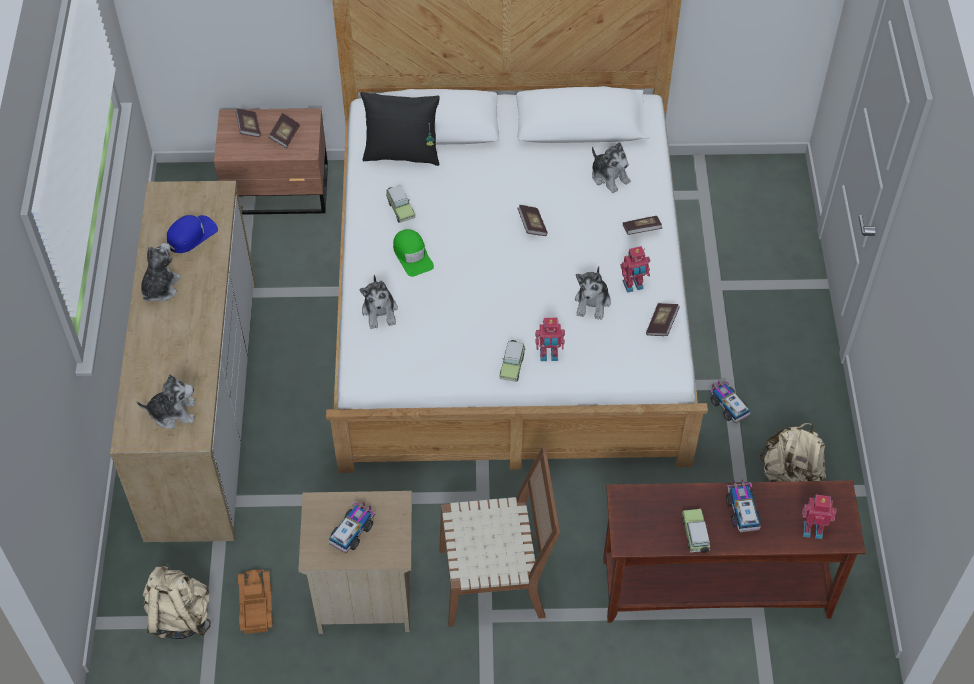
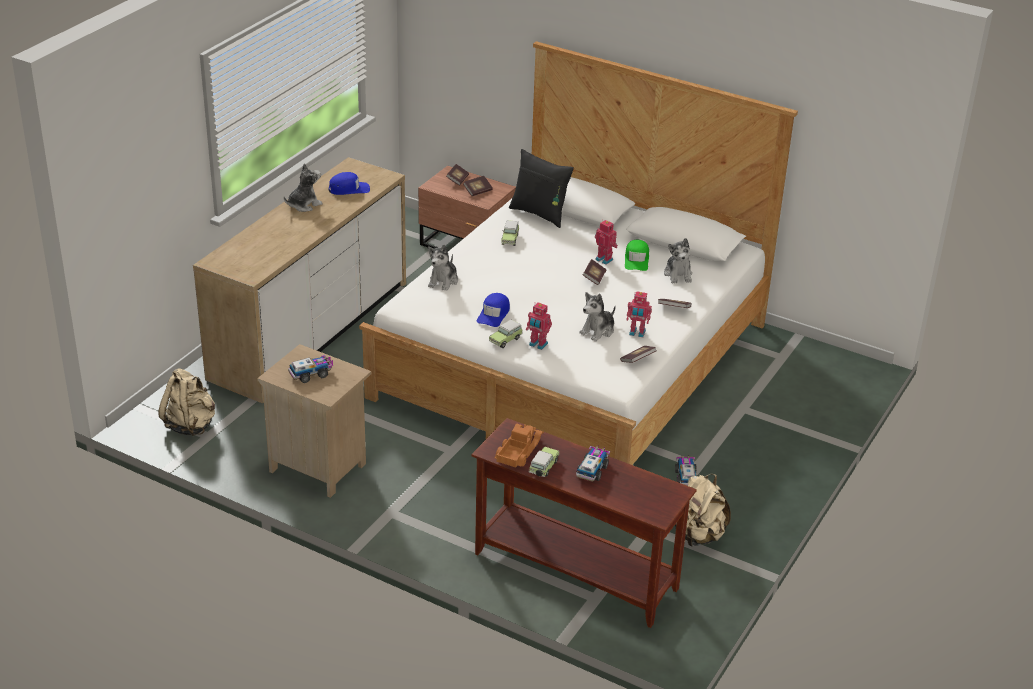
camera: 30 degrees right, 20 degrees down
(173, 412) = (250, 261): plush toy -> none
(255, 605) = (243, 440): toy truck -> toy truck (517, 451)
(412, 255) = (494, 263): green cap -> green cap (636, 260)
(473, 335) = (494, 314): none -> blue cap
(497, 582) = (417, 498): chair -> none
(812, 528) = (637, 501): toy robot -> toy robot (605, 259)

